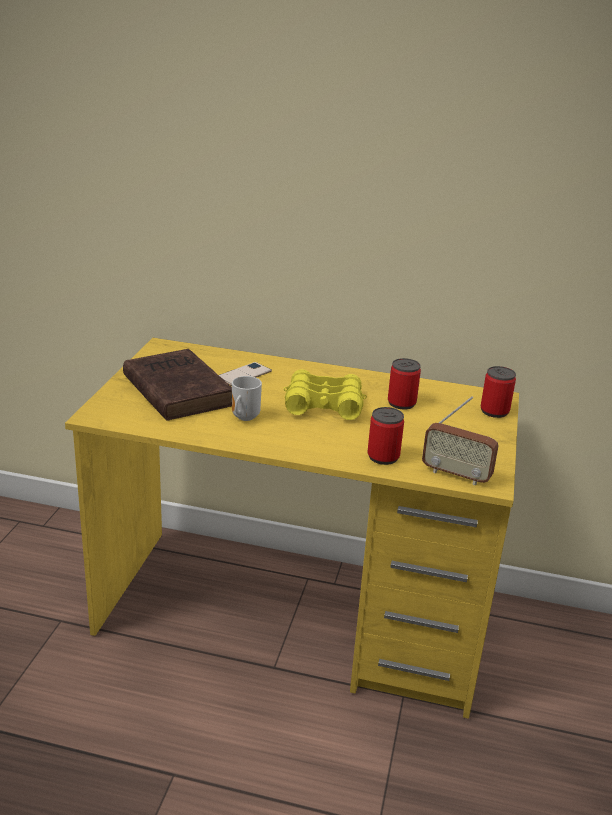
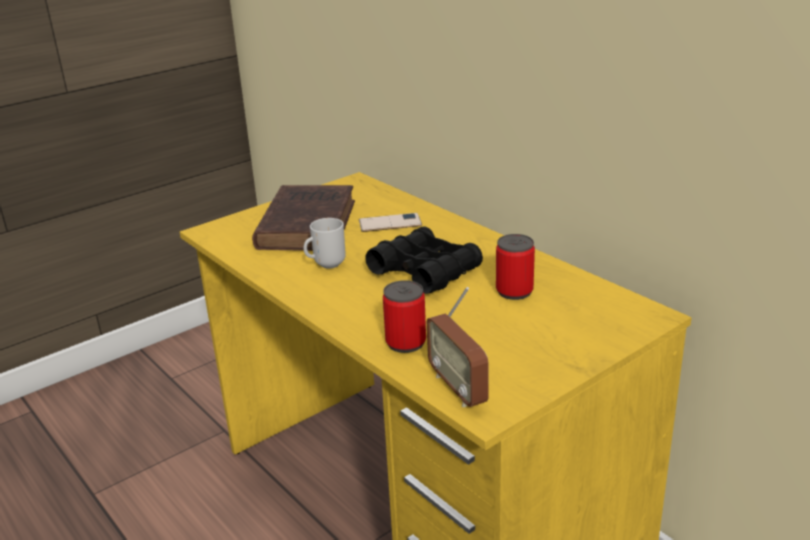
camera: 40 degrees right, 0 degrees up
(323, 404) = (425, 271): yellow binoculars -> black binoculars
(494, 411) = (620, 330): can -> none

